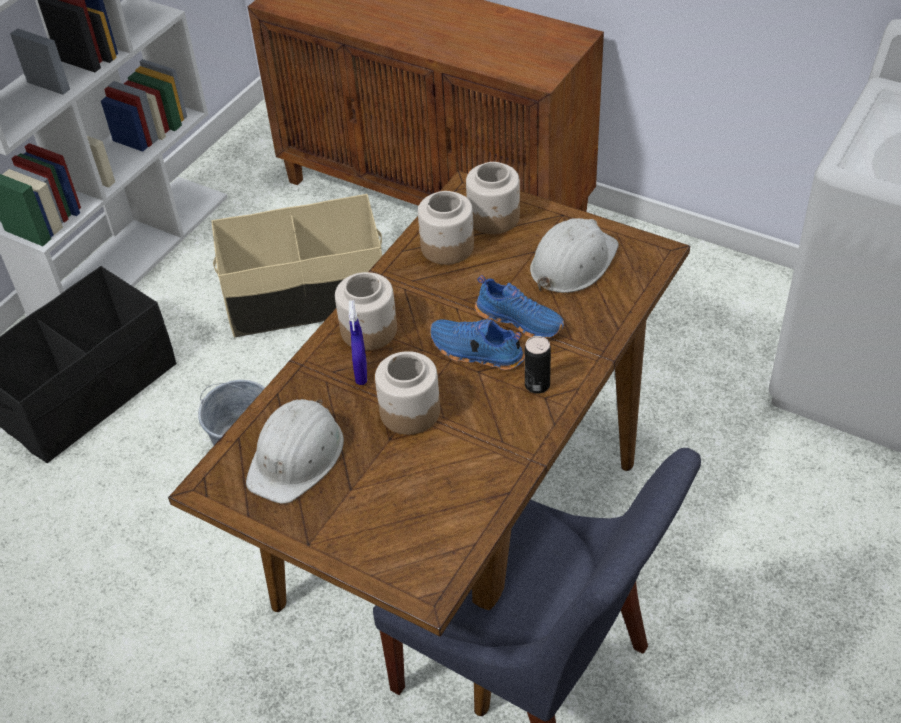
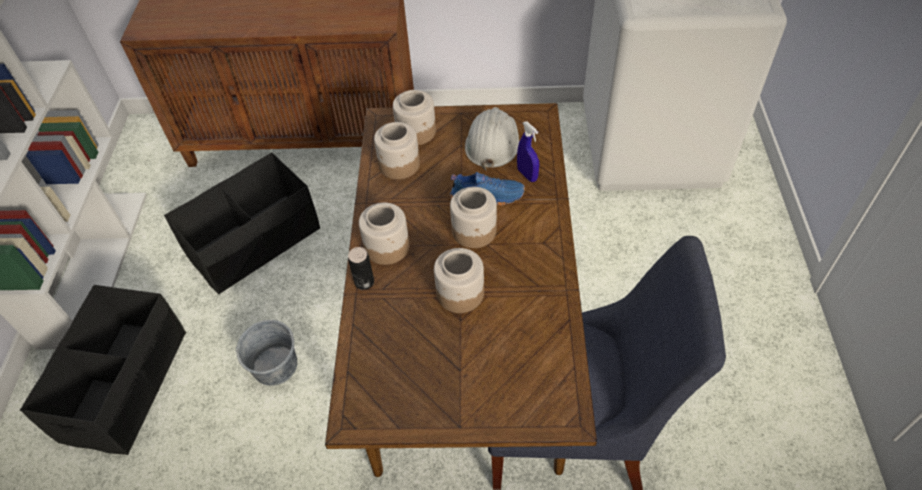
camera: 30 degrees left, 5 degrees up
(297, 456) = (403, 364): white hard hat -> none
(306, 297) = (255, 243): beige storage box -> black storage box
(361, 373) = (405, 281): blue spray bottle -> blue spray bottle (527, 175)
(476, 353) = (474, 231): blue shoe -> jar
(537, 385) = (532, 236): can -> can (364, 282)

